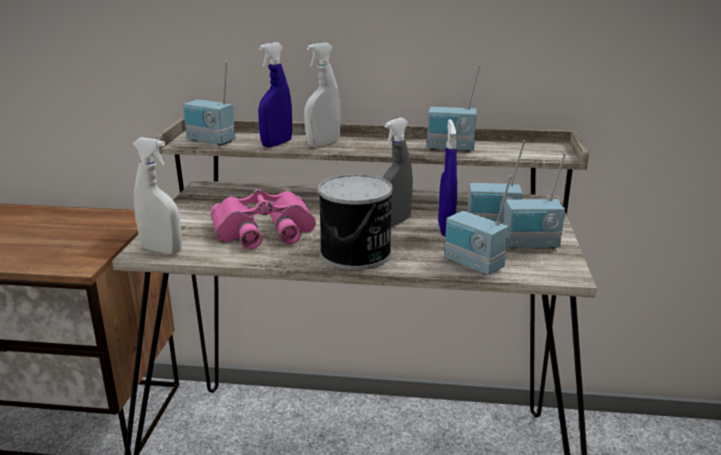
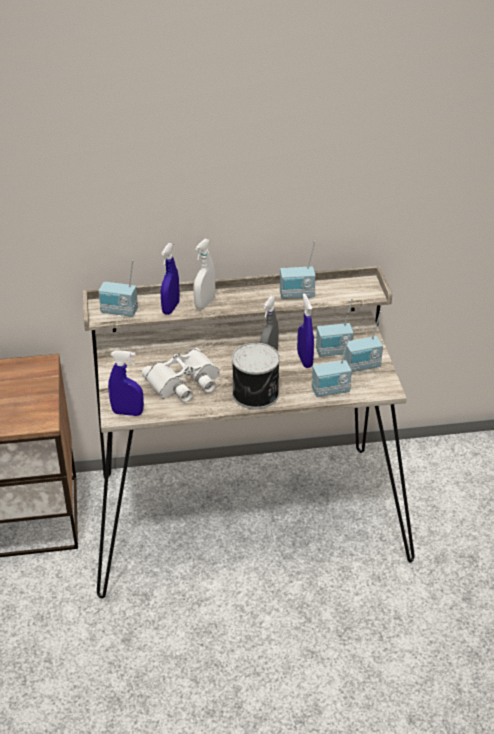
camera: 15 degrees left, 15 degrees up
(162, 250) = (127, 412): white spray bottle -> blue spray bottle
(264, 231) = (184, 382): pink binoculars -> white binoculars
(472, 265) = (331, 391): radio -> radio turned 45 degrees counterclockwise

